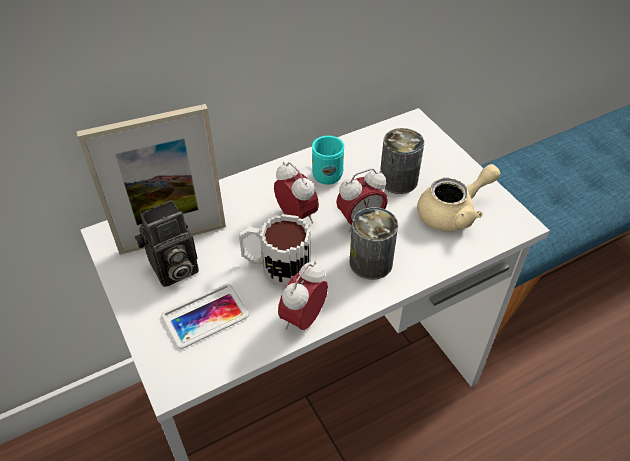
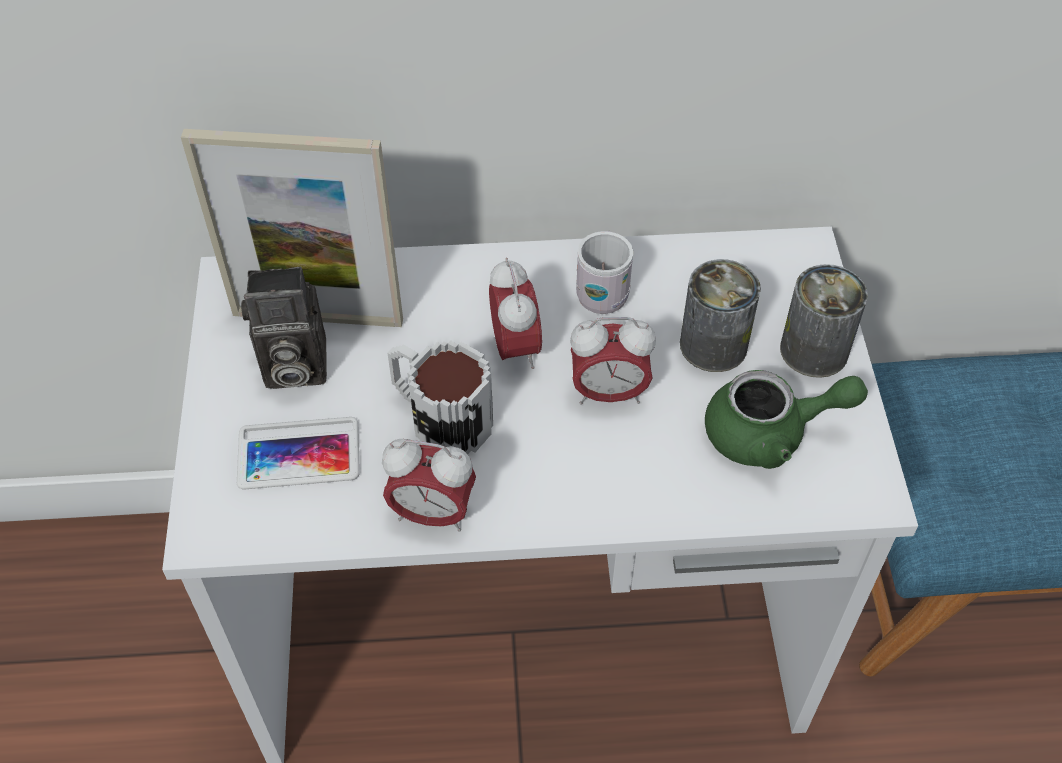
camera: 25 degrees right, 5 degrees up
(303, 318) = (432, 514): alarm clock -> alarm clock turned 135 degrees counterclockwise
(325, 173) = (603, 292): turquoise mug -> white mug
(371, 262) = (584, 466): can -> can (814, 350)
(453, 212) = (770, 434): beige teapot -> green teapot

